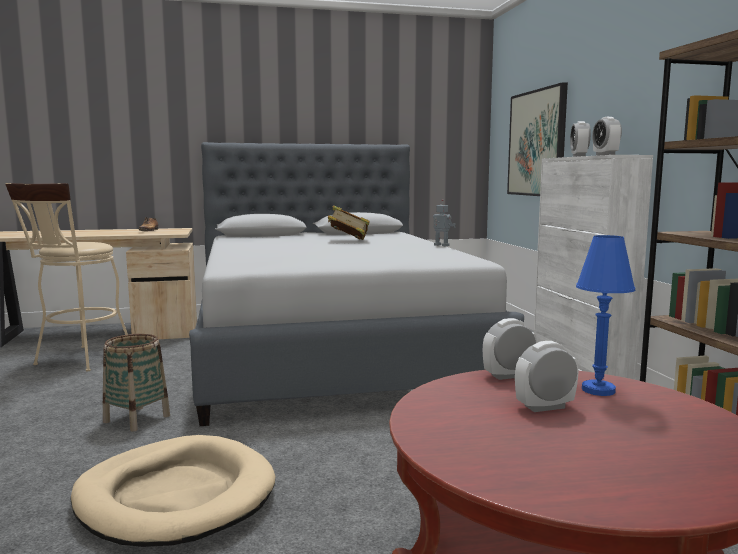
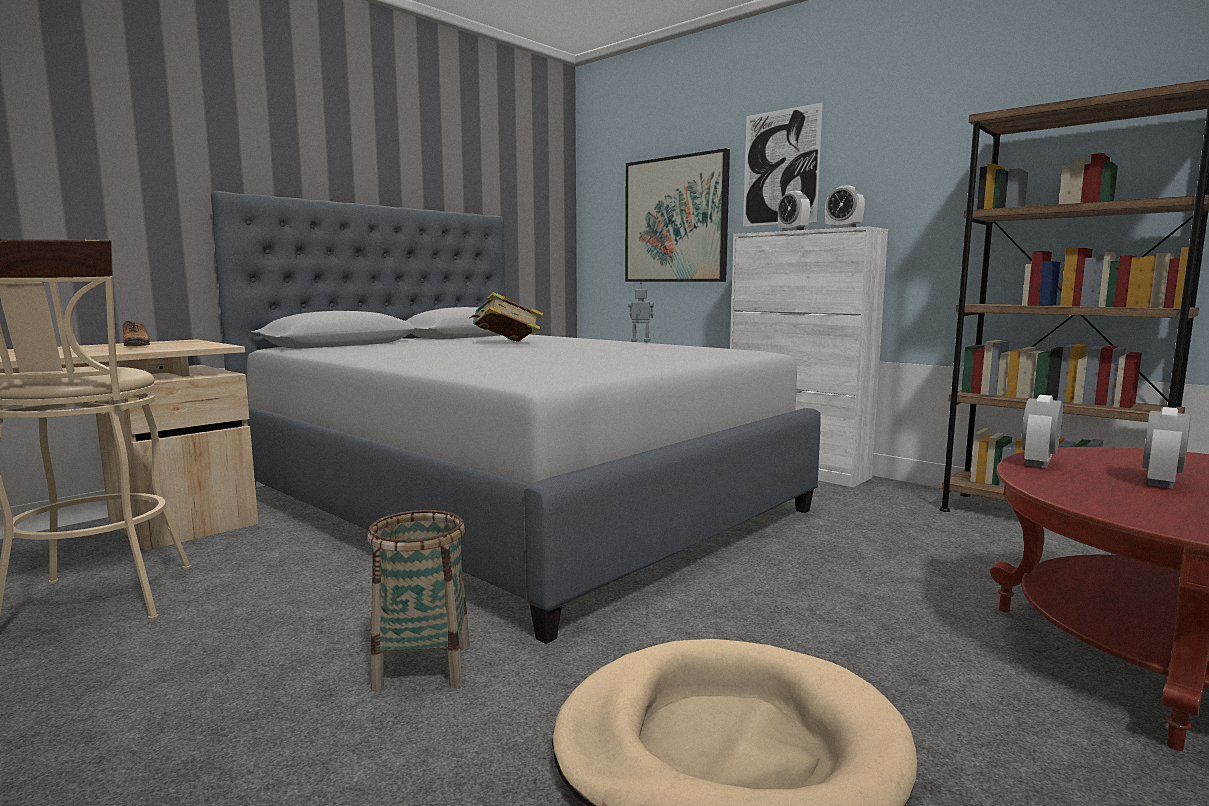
camera: 35 degrees left, 0 degrees up
(595, 97) = (780, 167): none -> picture
(598, 390) = (1129, 460): blue table lamp -> none

